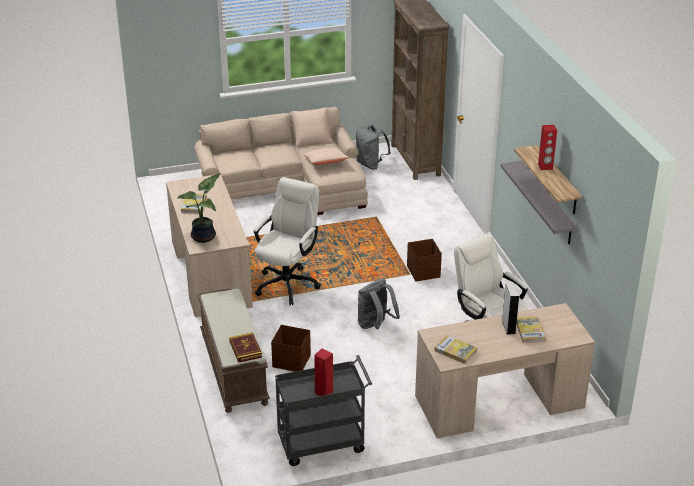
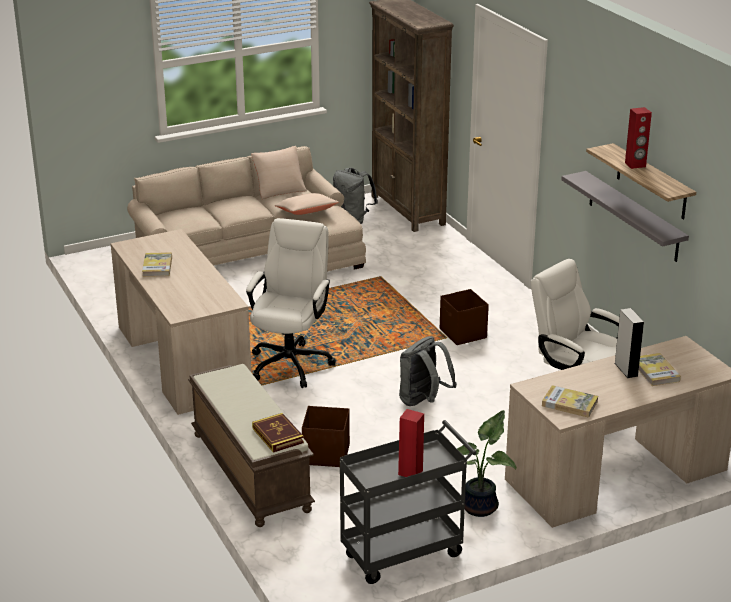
camera: 10 degrees left, 5 degrees down
(205, 237) = (185, 302): potted plant -> potted plant (482, 507)

